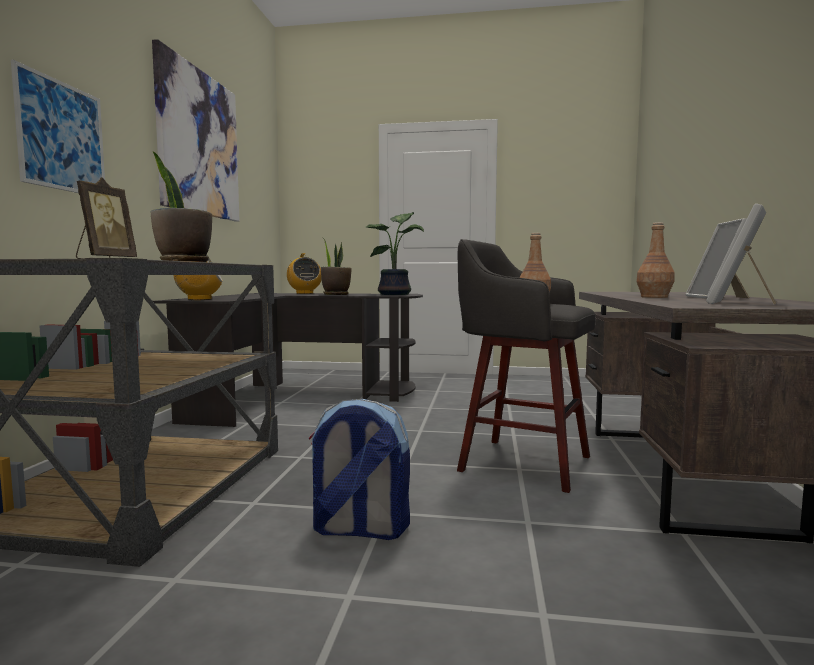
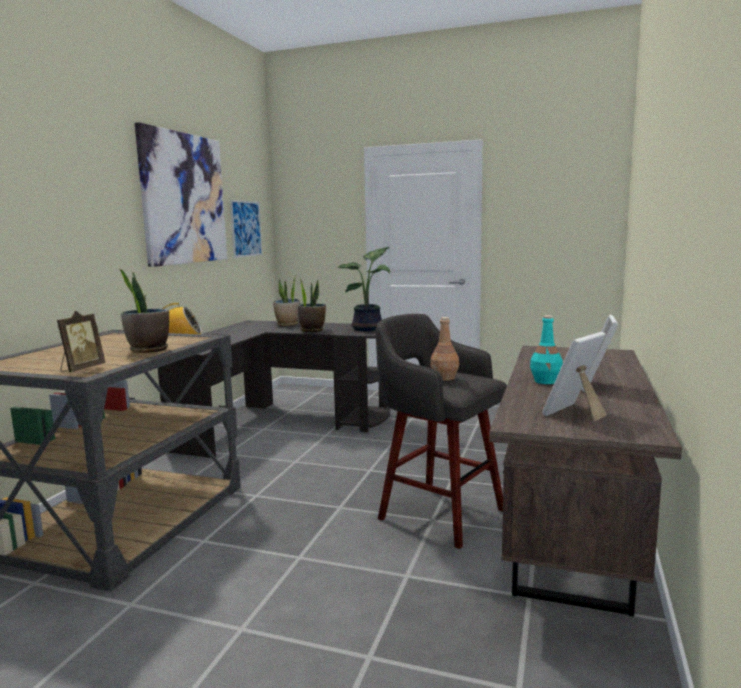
camera: 10 degrees right, 5 degrees up
(62, 136) = (60, 236): picture -> picture (246, 228)
(304, 293) = (288, 324): radio -> potted plant
(359, 529) = (272, 572): backpack -> none
(654, 297) = (546, 381): brown bottle -> turquoise bottle

